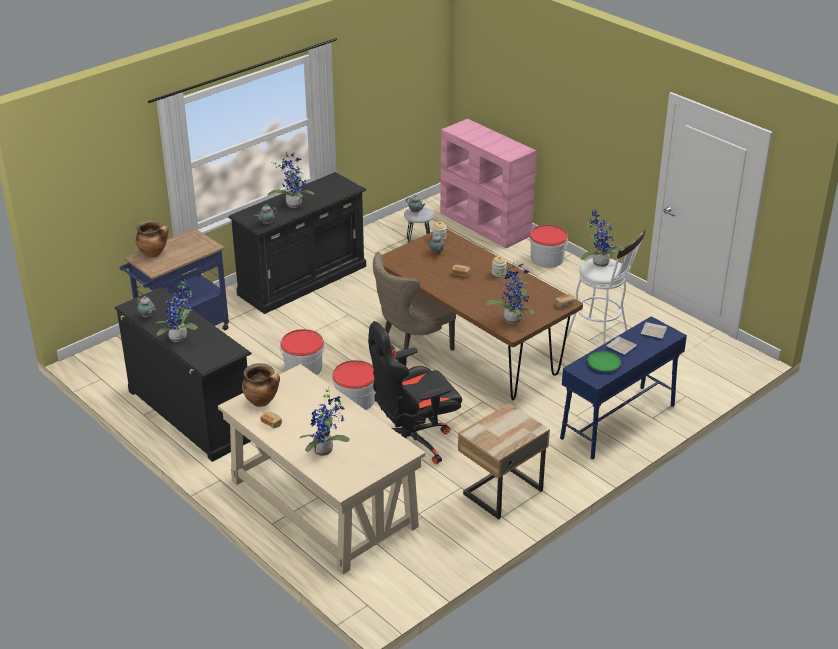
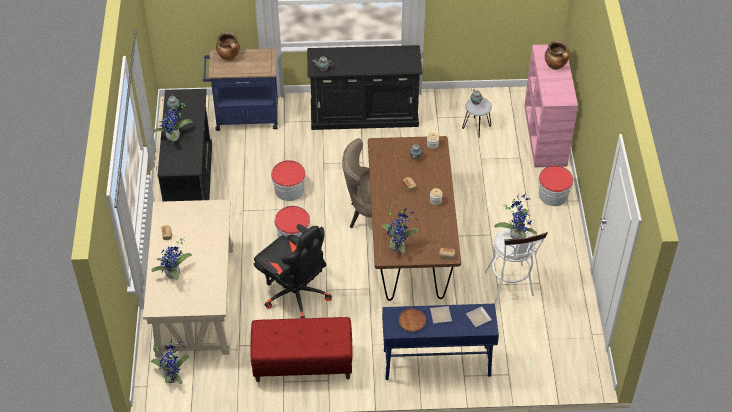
camera: 40 degrees right, 15 degrees up
(262, 401) = (178, 215): cooking pot -> cooking pot (555, 66)
(293, 203) = (359, 60): potted plant -> potted plant (173, 376)
(414, 442) = (292, 292): black office chair -> black office chair turned 150 degrees counterclockwise
(500, 492) = (302, 364): beige nightstand -> red bench
(603, 364) = (412, 321): green plate -> brown plate

